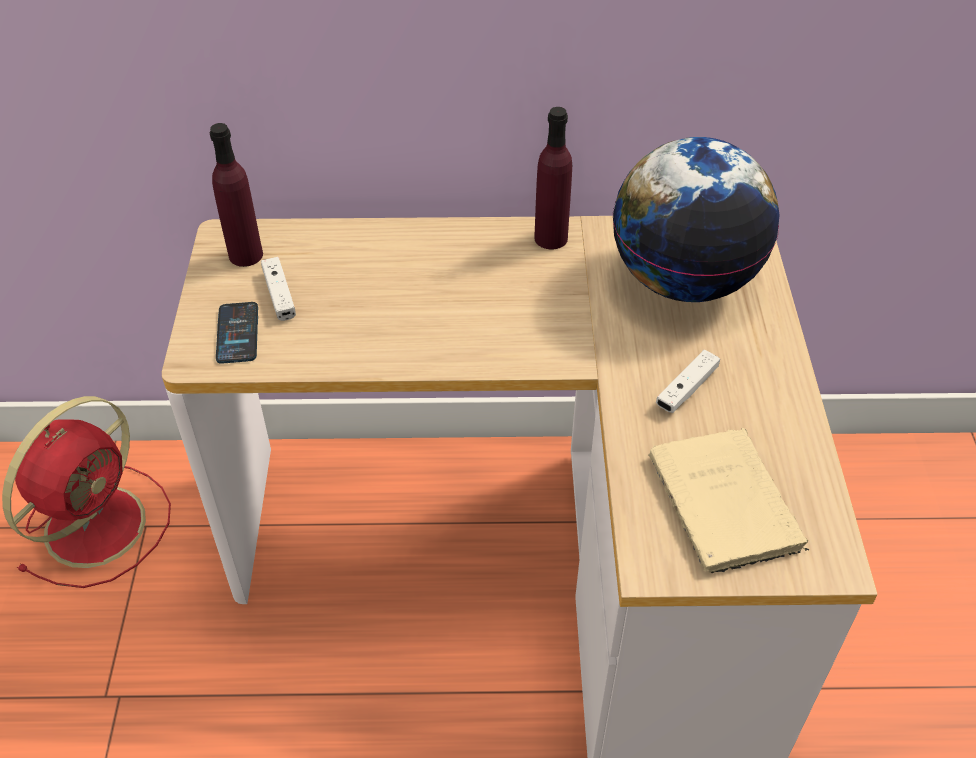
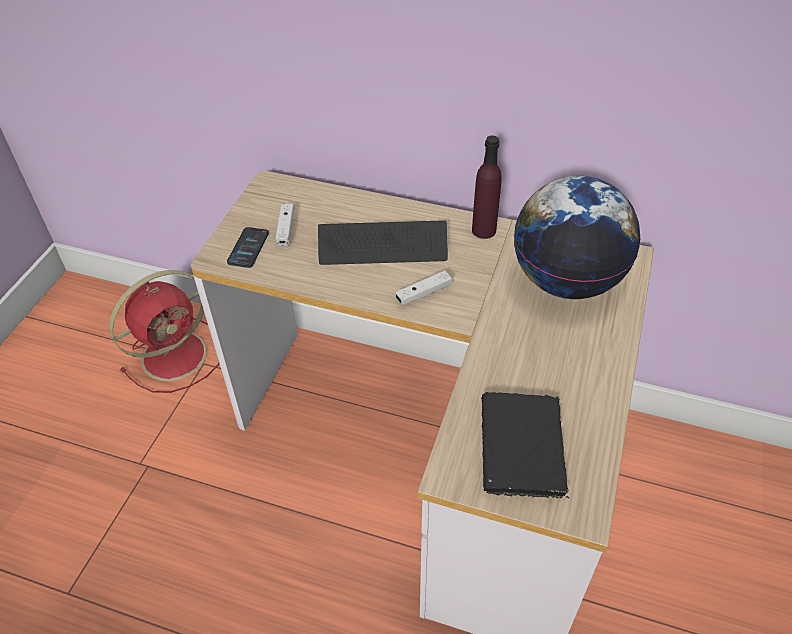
camera: 20 degrees right, 0 degrees up
(245, 255) = (277, 198): purple bottle -> none
(426, 287) = (382, 245): none -> keyboard
(686, 389) = (532, 358): white game controller -> white game controller (423, 293)
(726, 506) = (522, 449): beige book -> black book

